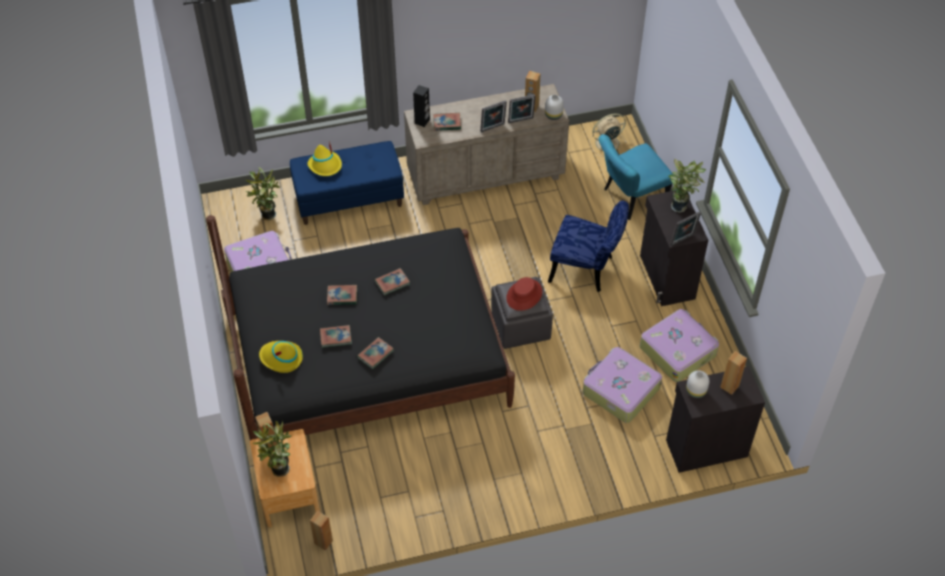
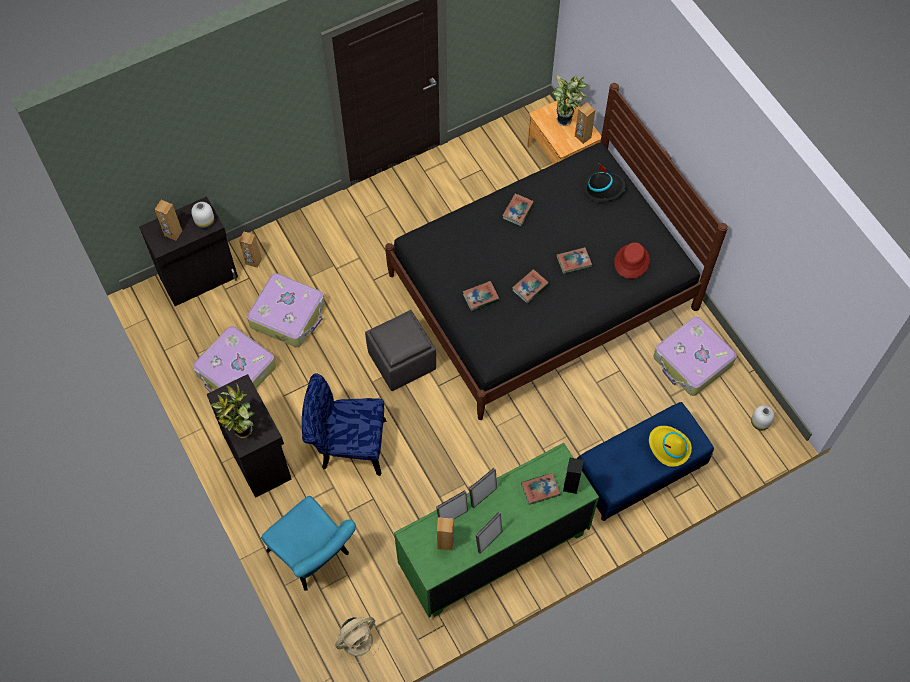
camera: 165 degrees right, 10 degrees up
(266, 215) = (719, 429): potted plant -> none
(281, 358) = (603, 188): yellow hat -> black hat
(323, 542) = (515, 125): brown speaker -> brown speaker (253, 261)
(336, 337) = (562, 219): book -> book (480, 297)
(485, 175) = (494, 549): beige dresser -> green dresser
(524, 295) = (397, 336): red hat -> red hat (631, 261)
(553, 115) = (414, 535): white vase -> white vase (759, 422)
(630, 198) = (314, 557): turquoise chair -> turquoise chair turned 90 degrees clockwise
(683, 240) = (234, 386): picture frame -> picture frame (488, 540)

